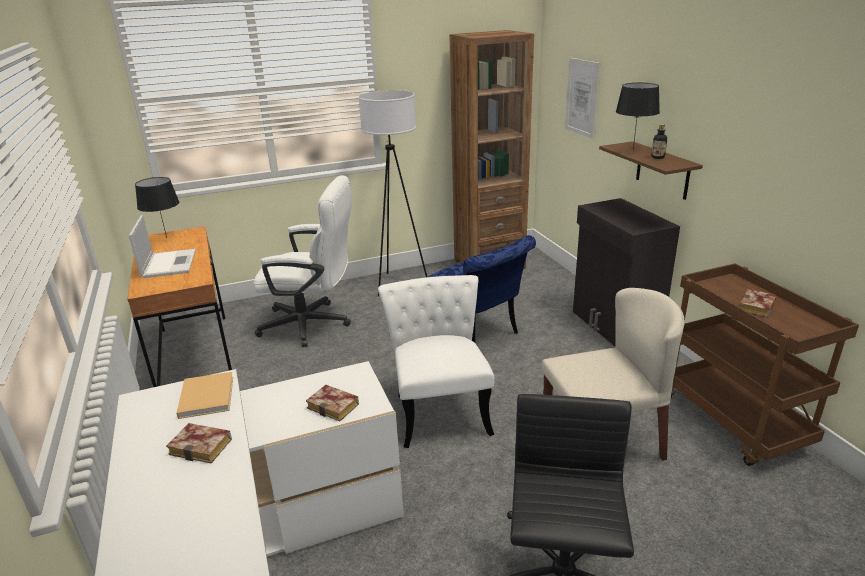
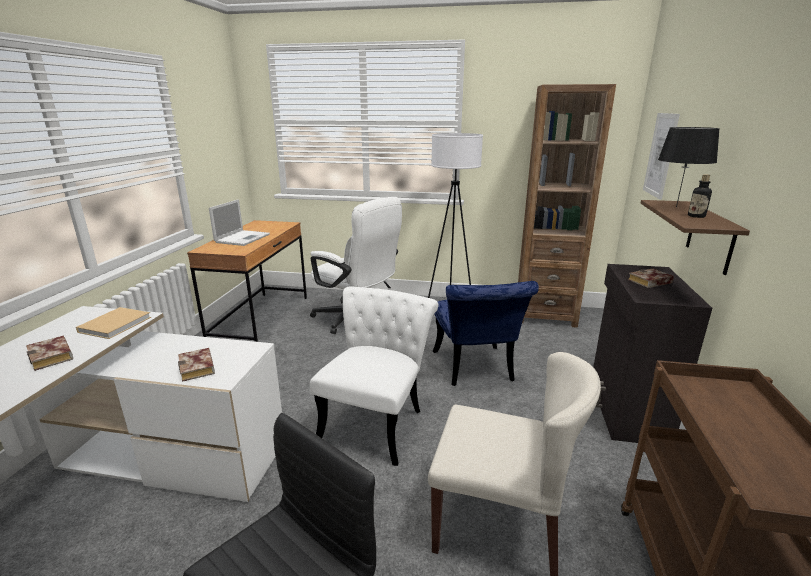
camera: 30 degrees right, 5 degrees down
(166, 238) = (267, 224): black table lamp -> none
(757, 308) = (743, 436): book -> book (649, 282)

